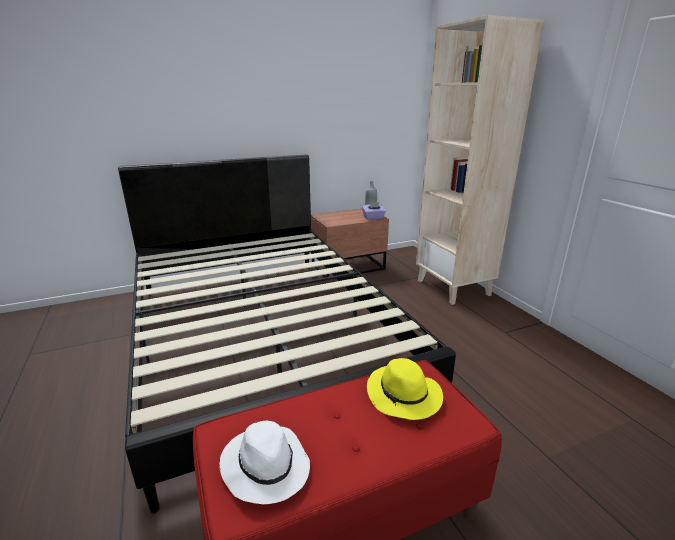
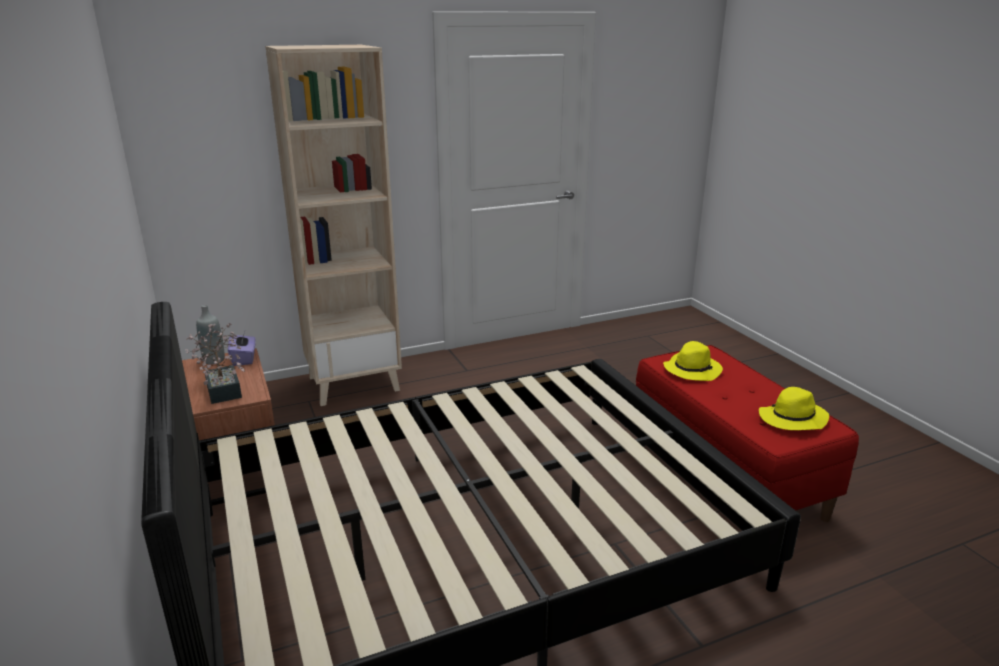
camera: 90 degrees left, 0 degrees up
(265, 466) = (792, 420): white hat -> yellow hat
(338, 218) = (224, 388): none -> potted plant

